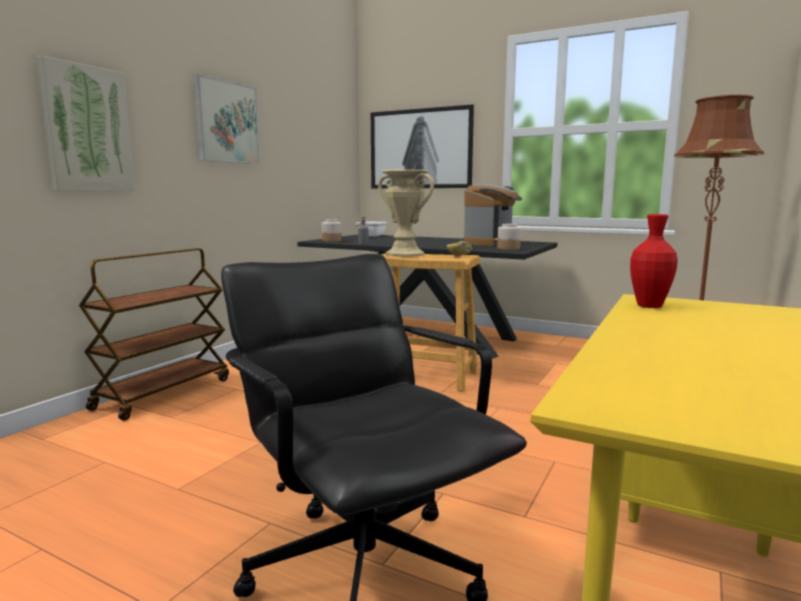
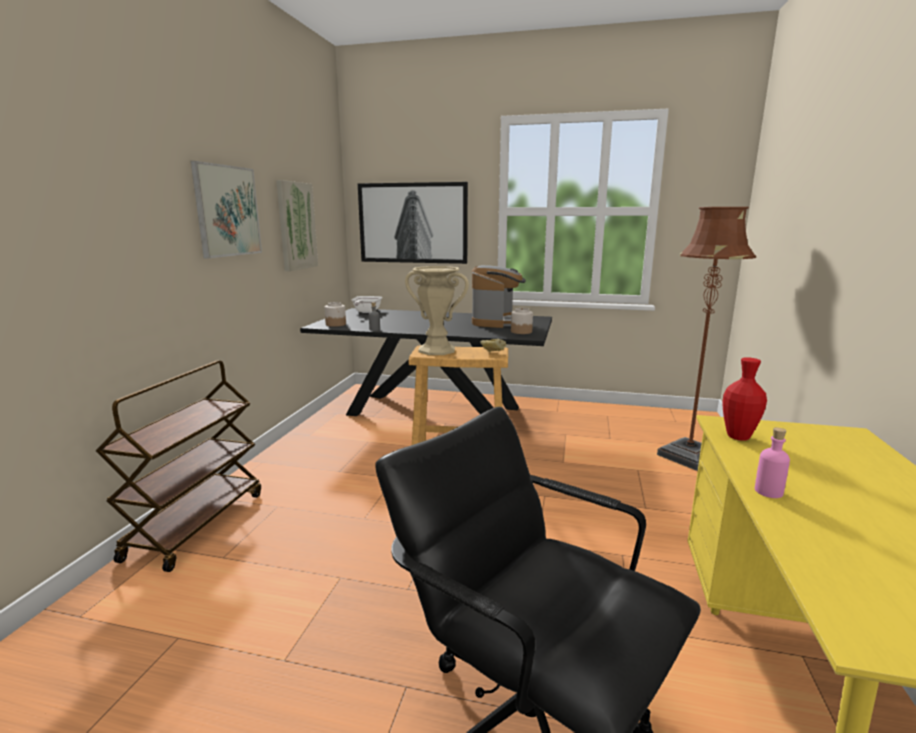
camera: 15 degrees left, 5 degrees up
(87, 129) = (83, 242): picture -> picture (296, 226)
(627, 333) = (768, 491): none -> pink bottle

